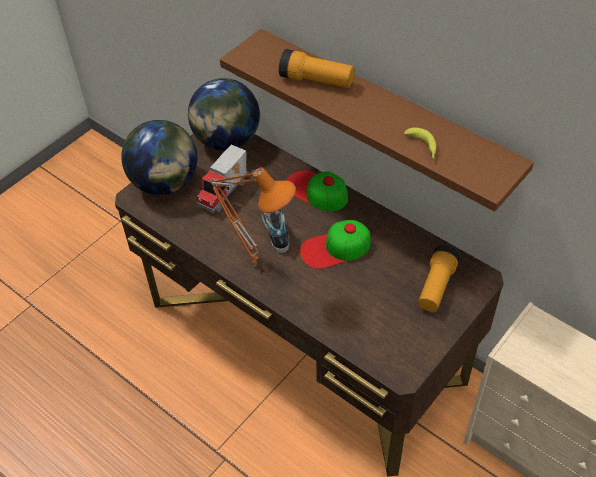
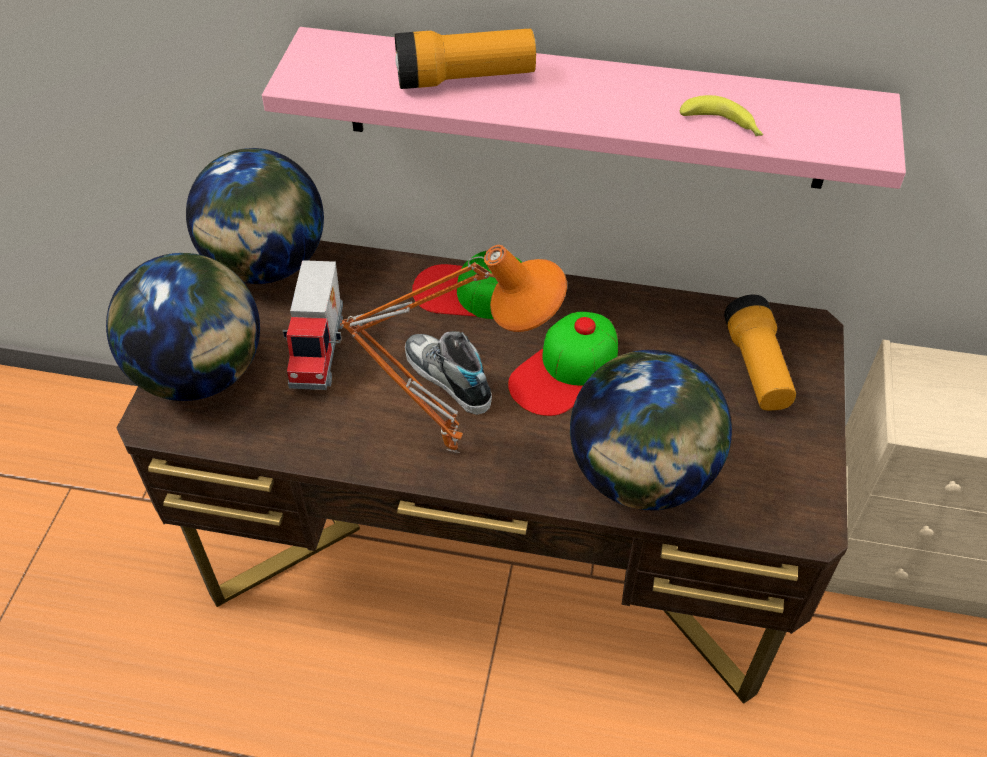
camera: 30 degrees left, 0 degrees up
(336, 314) = (641, 475): none -> globe
(384, 114) = (585, 109): brown shelf -> pink shelf

